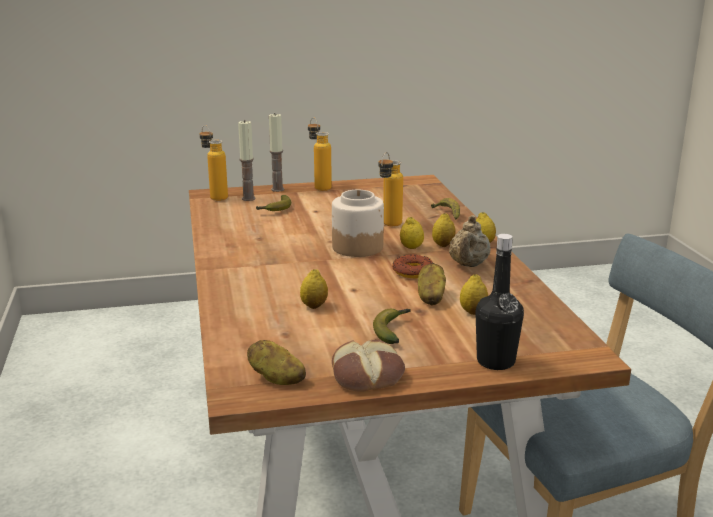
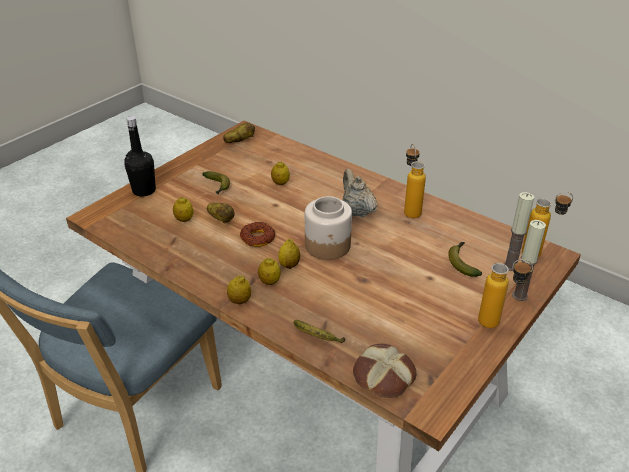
camera: 140 degrees right, 15 degrees up
(368, 375) = (201, 158): bread -> bread (382, 377)
(389, 226) = (342, 286): bottle -> bottle (410, 210)
(468, 265) = (226, 264): beige teapot -> beige teapot (357, 211)

